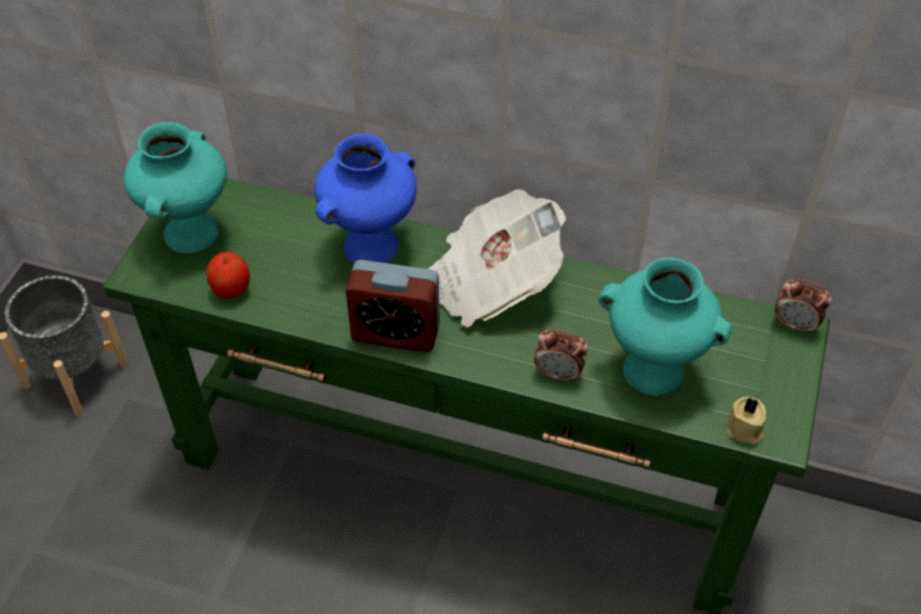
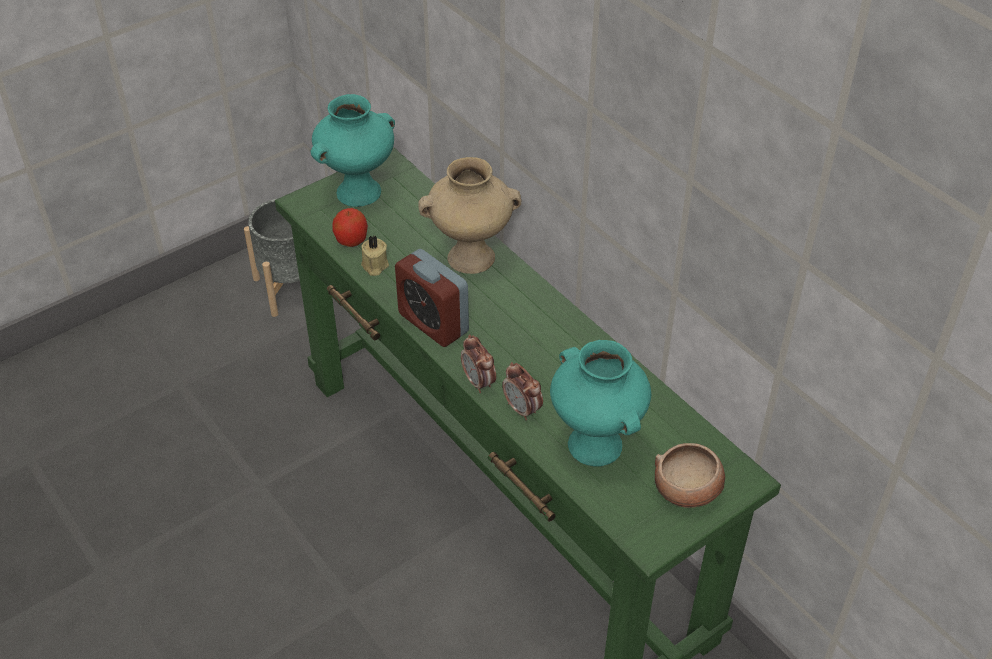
camera: 35 degrees right, 5 degrees down
(371, 244) = (472, 257): blue vase -> beige vase
(490, 282) = (532, 323): newspaper -> none
(744, 430) = (625, 523): beige candle -> beige candle (374, 266)
(766, 368) = (688, 490): none -> bowl
(795, 325) = (745, 473): alarm clock -> alarm clock (478, 382)

